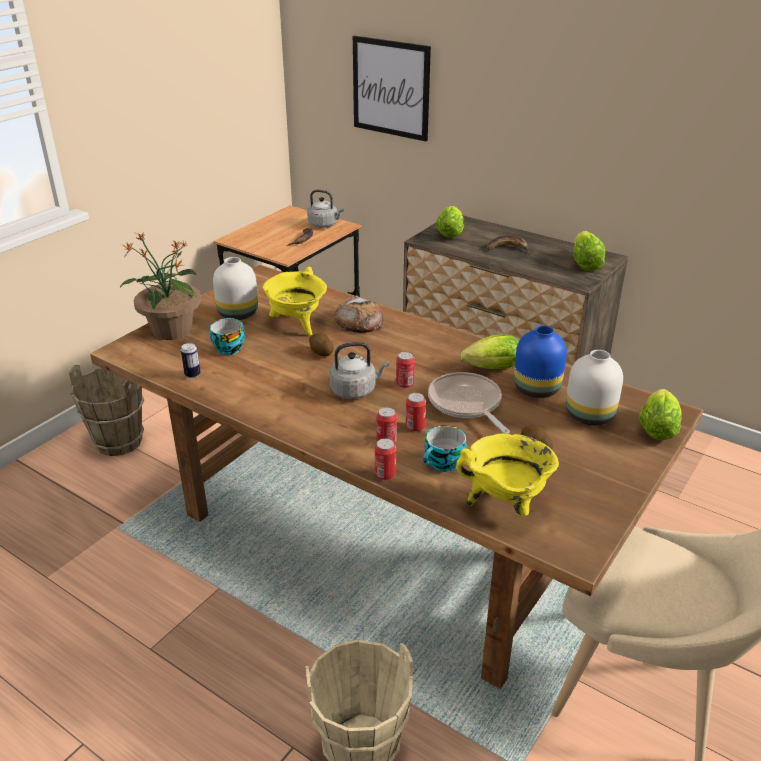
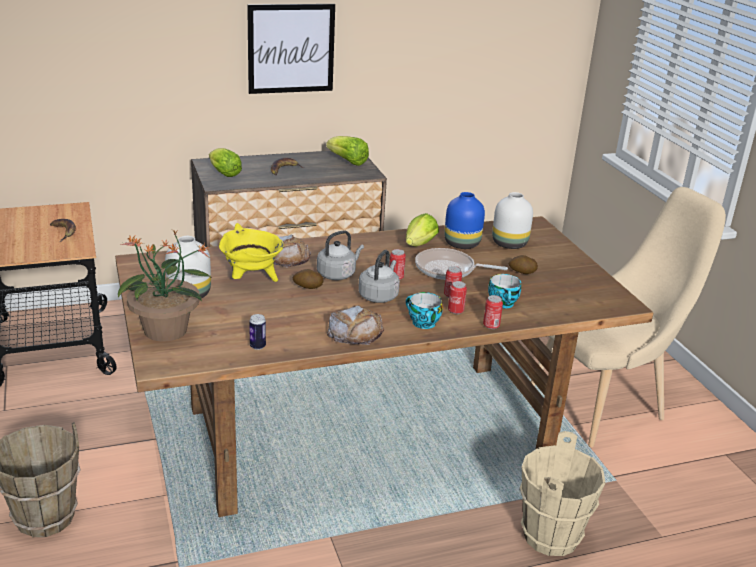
camera: 55 degrees left, 5 degrees down
(228, 348) = (239, 318): cup -> cup (421, 322)
(271, 406) = (355, 332): none -> bread
(324, 225) = (56, 213): grey kettle -> grey kettle (338, 274)
(391, 88) = (100, 54): picture -> picture (291, 48)
(505, 505) = (564, 304): yellow cooking pot -> none
(657, 427) = (543, 233): lettuce -> none

